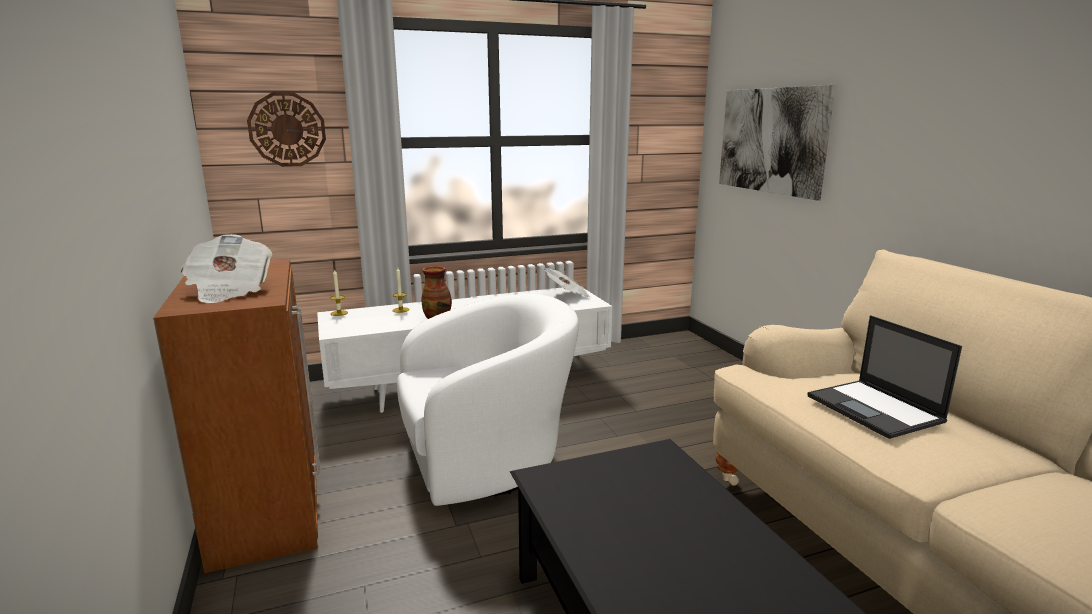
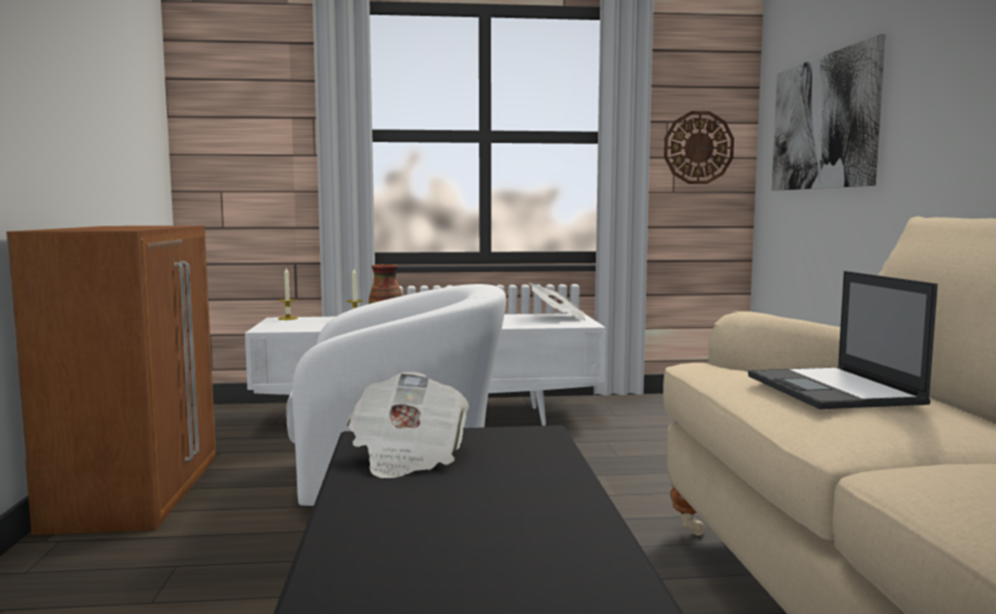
camera: 15 degrees right, 10 degrees down
(229, 290) = (106, 228): newspaper -> newspaper (407, 456)
(287, 129) = (256, 119): wall clock -> wall clock (698, 147)

